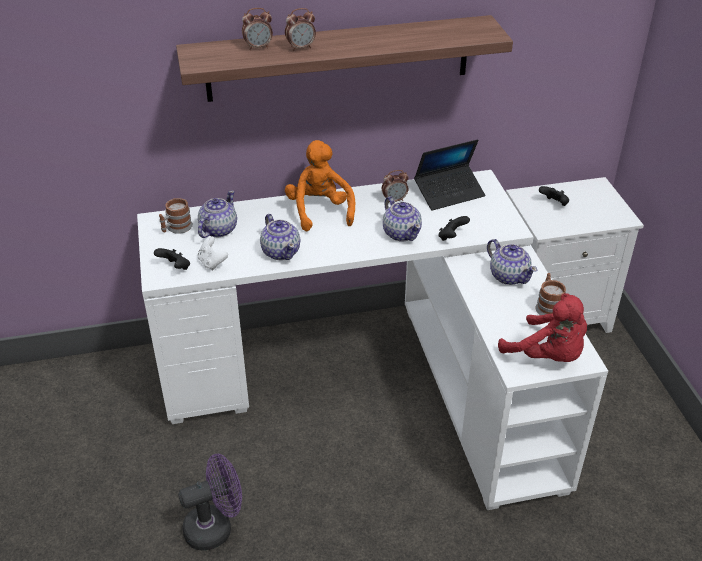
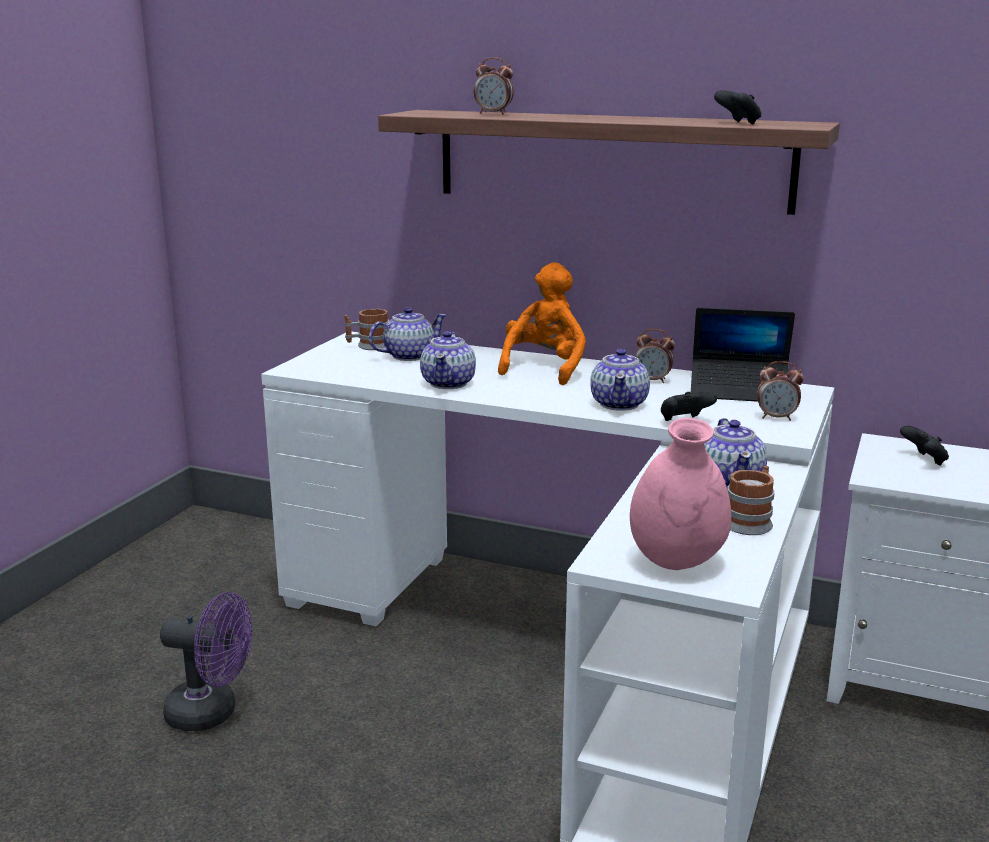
camera: 35 degrees right, 20 degrees down
(175, 268) = (320, 367): black game controller -> black game controller (738, 123)
(212, 263) = (362, 373): white game controller -> none
(301, 48) = (539, 116): alarm clock -> alarm clock (777, 418)
(547, 356) = (676, 562): red plush toy -> pink vase

